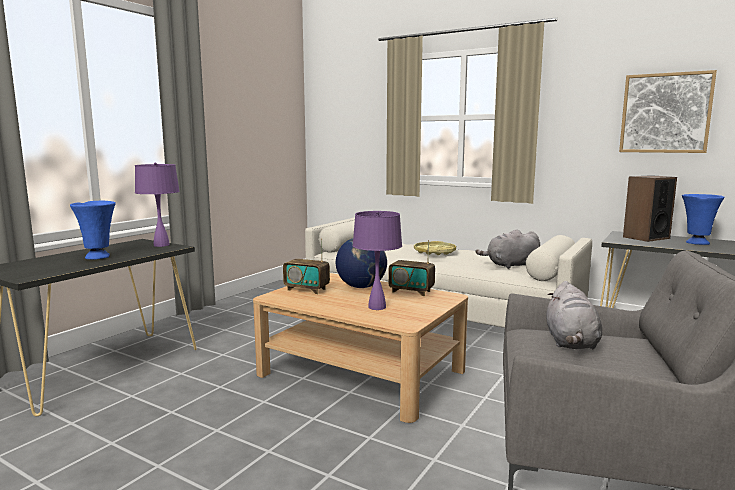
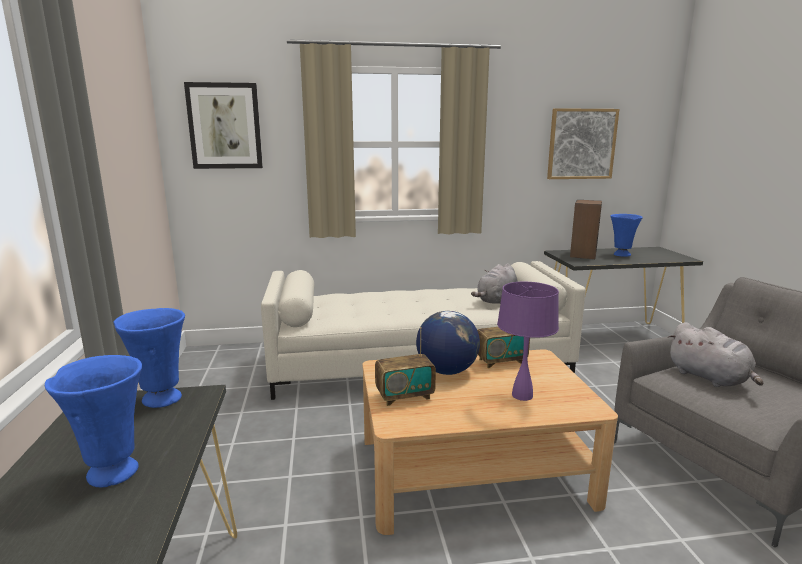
camera: 40 degrees left, 5 degrees up
(161, 245) = (161, 398): purple table lamp -> blue vase
(342, 106) = (225, 126): none -> picture
(434, 252) = (407, 299): yellow tray -> none

